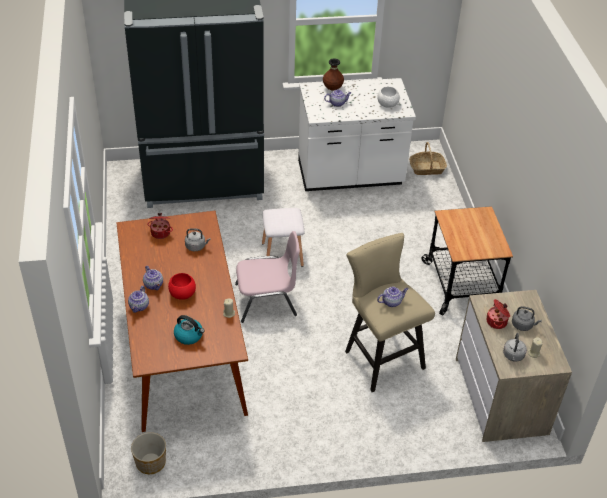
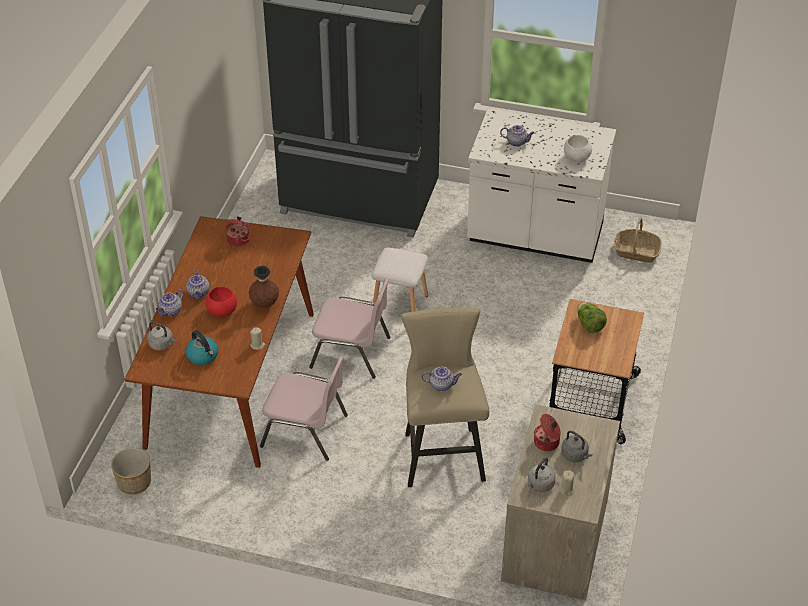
camera: 25 degrees right, 0 degrees up
(196, 246) = (267, 265): grey kettle -> grey kettle (162, 344)
(267, 373) = (306, 431): none -> pink chair
(332, 88) = (523, 123): brown vase -> brown vase (265, 304)
(460, 226) = (589, 325): none -> lettuce

